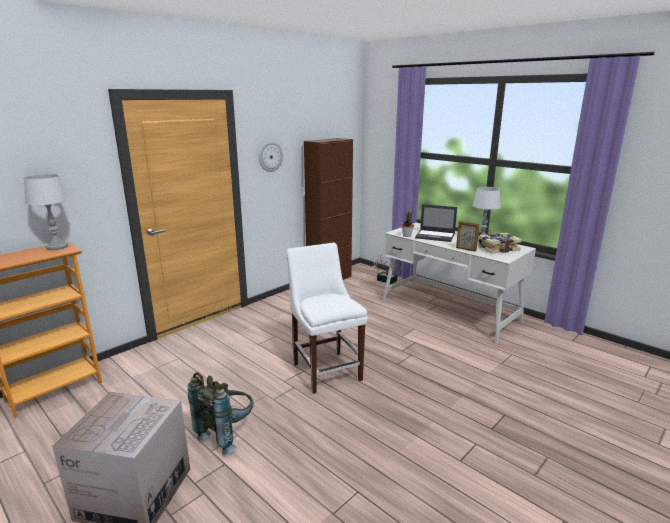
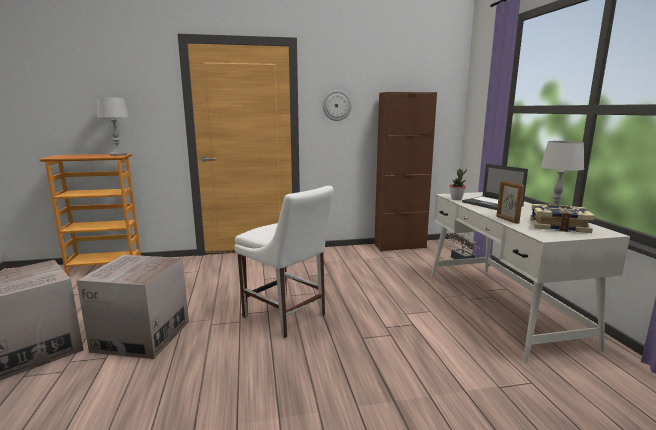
camera: 35 degrees right, 5 degrees down
(227, 434) = (142, 336): grey backpack -> cardboard box
(325, 369) = (286, 317): white chair -> white chair turned 120 degrees clockwise

